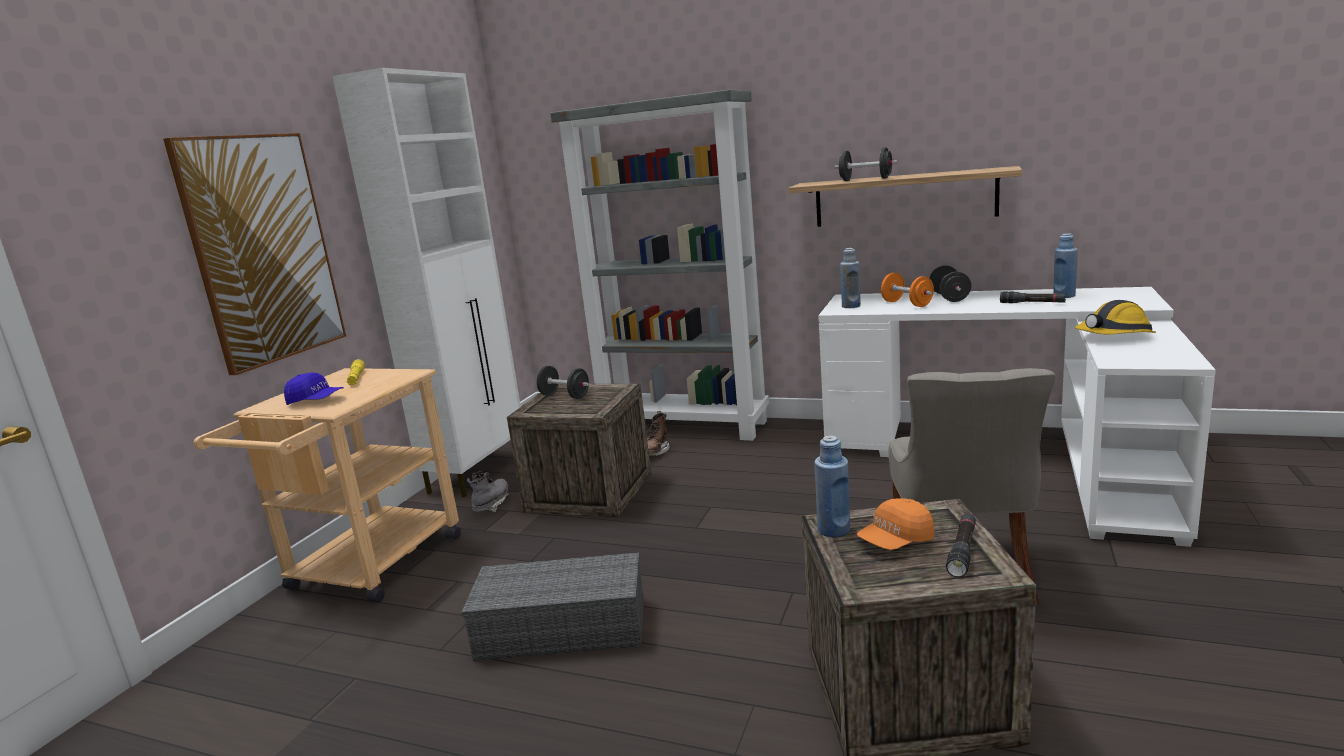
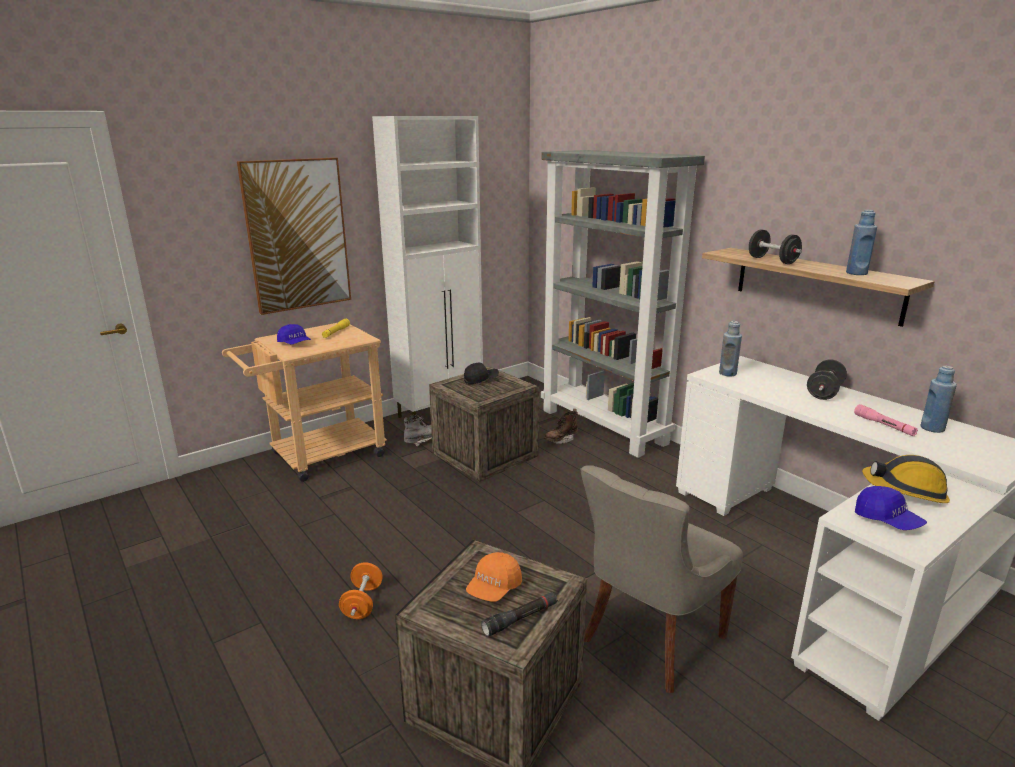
camera: 30 degrees right, 5 degrees up
(564, 396) = (481, 380): black dumbbell -> black cap
(565, 627) = (368, 545): grey storage box -> none
(834, 530) = (473, 560): blue bottle -> blue bottle (856, 273)
(896, 541) = (494, 588): orange cap -> orange cap turned 60 degrees counterclockwise
(907, 304) = (775, 387): orange dumbbell -> orange dumbbell (362, 603)
(1032, 303) = (884, 425): black flashlight -> pink flashlight
(1141, 354) = (887, 520): none -> blue cap

